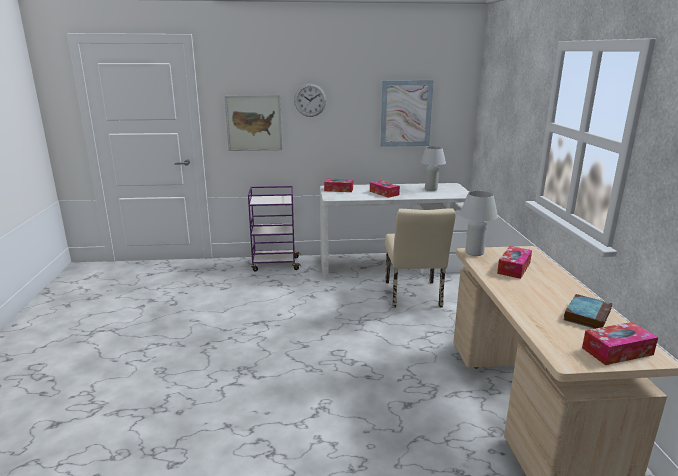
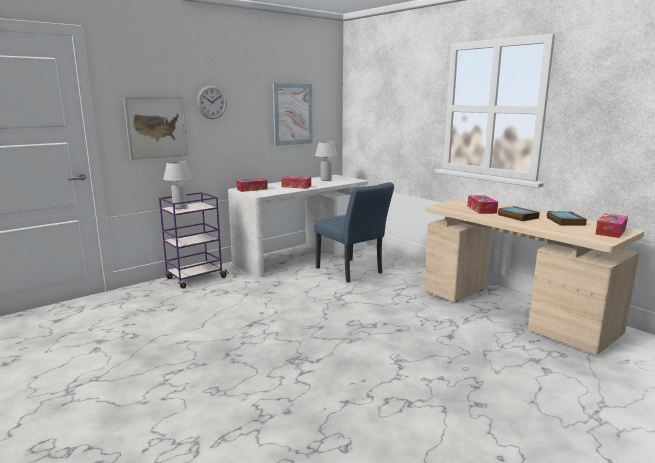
camera: 35 degrees left, 5 degrees down
(413, 297) = (352, 272): beige chair -> blue chair
(474, 253) = (442, 207): white table lamp -> white table lamp (180, 208)
(536, 289) = (516, 216): none -> book

